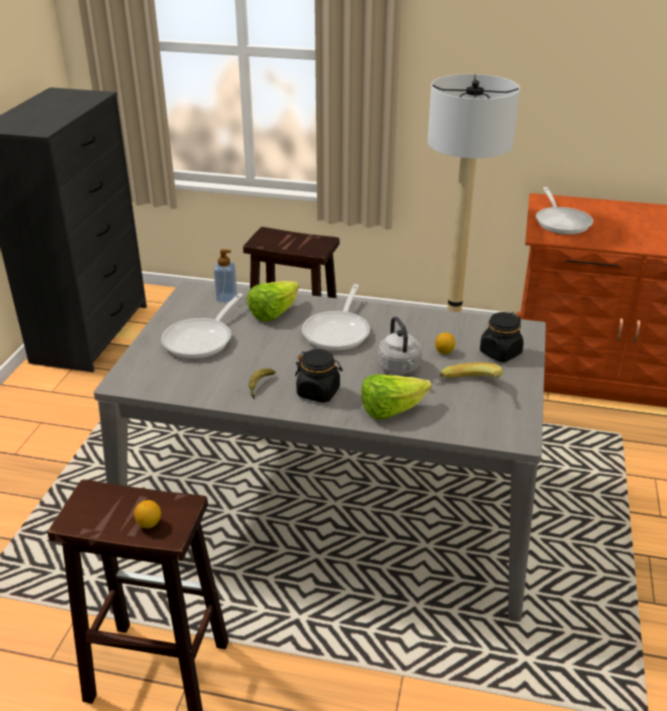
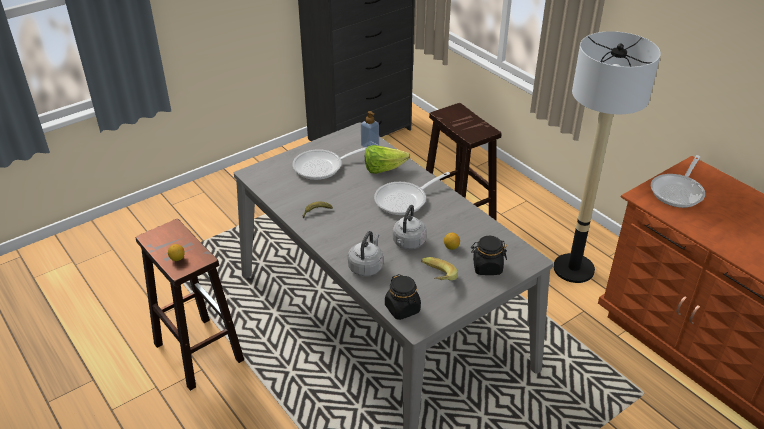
camera: 40 degrees right, 5 degrees up
(318, 392) = (342, 233): black jar -> black jar (402, 309)
(391, 410) = (366, 266): lettuce -> grey kettle

